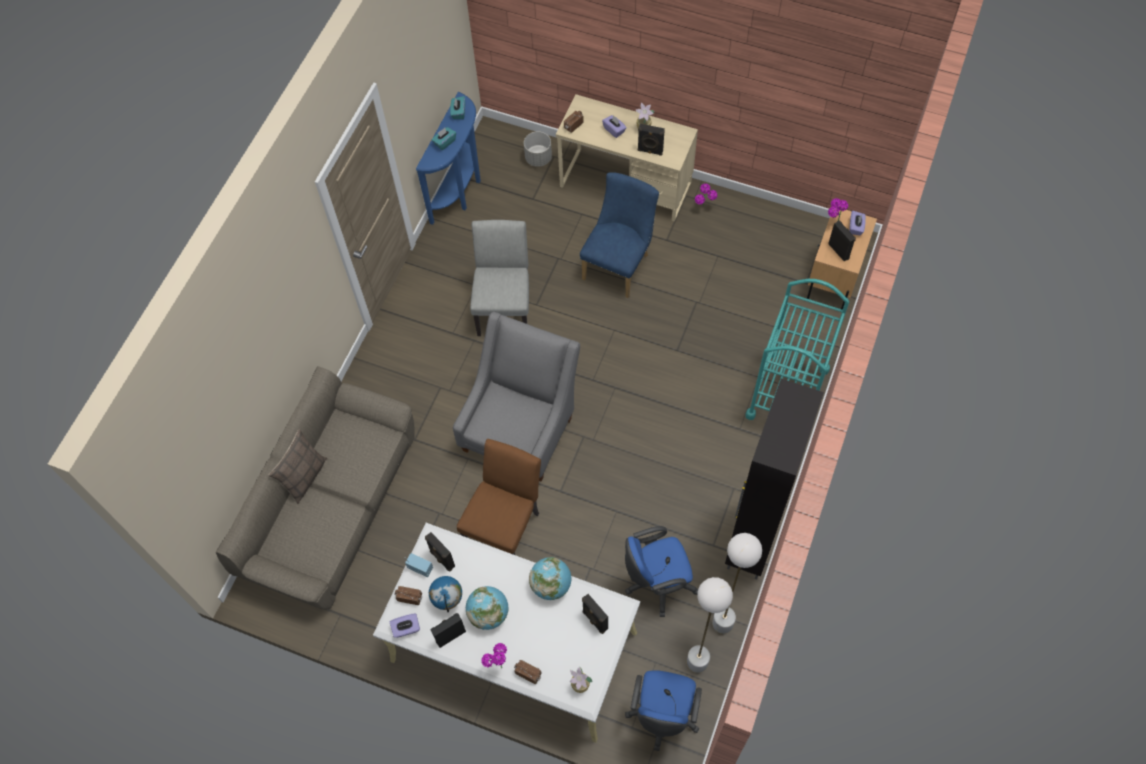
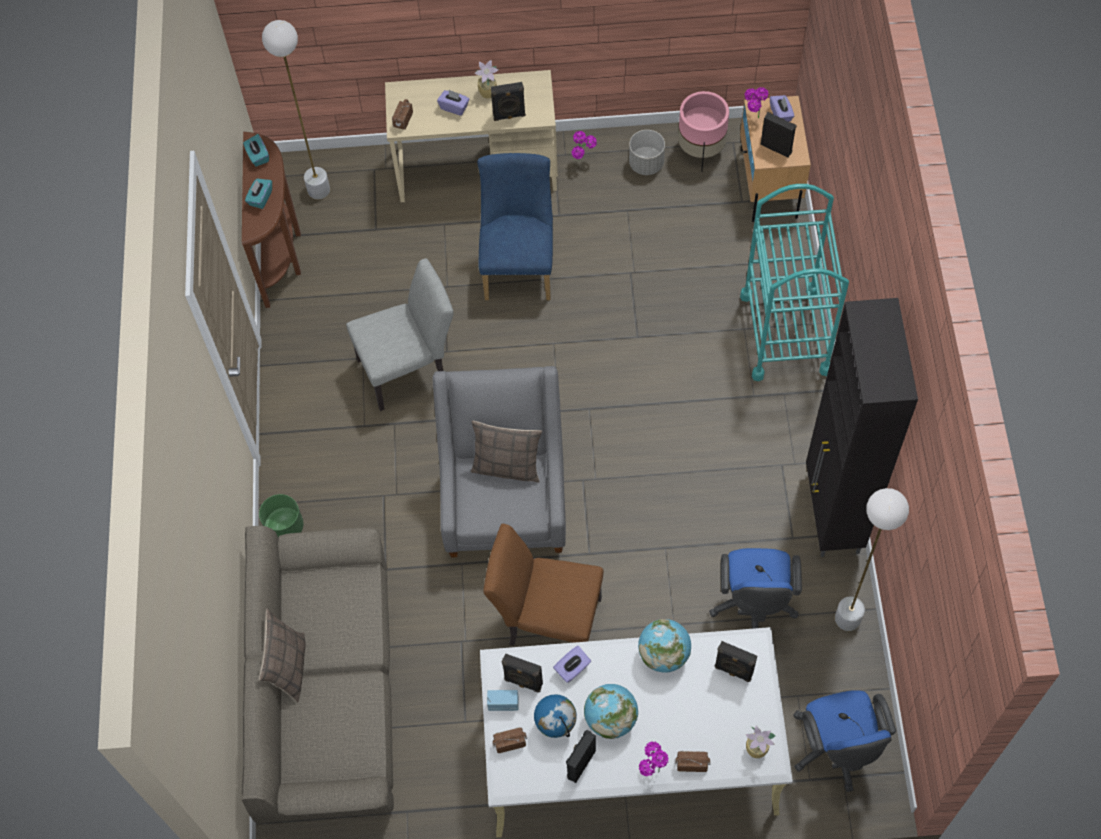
camera: 25 degrees left, 0 degrees up
(363, 380) = (284, 527): none -> green planter
(406, 629) = (525, 779): purple tissue box -> purple tissue box (572, 669)
(460, 190) = (282, 253): blue console table -> brown console table
(504, 306) = (410, 369): grey chair -> grey chair turned 90 degrees clockwise
(505, 525) = (547, 620): brown chair -> brown chair turned 75 degrees counterclockwise
(522, 402) = (507, 467): none -> pillow
(538, 158) = (357, 178): grey planter -> grey planter (646, 163)
(657, 582) = (753, 607): blue office chair -> blue office chair turned 45 degrees counterclockwise
(697, 661) = (842, 673): white floor lamp -> white floor lamp (319, 190)
(795, 234) = (701, 151): none -> pink planter

